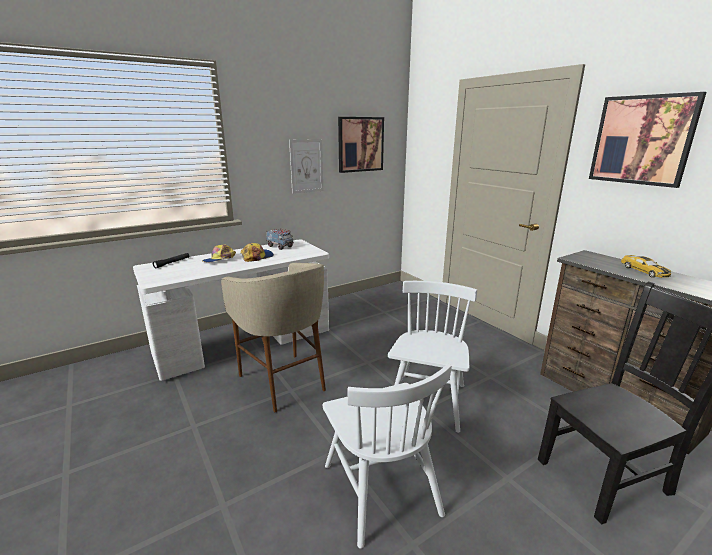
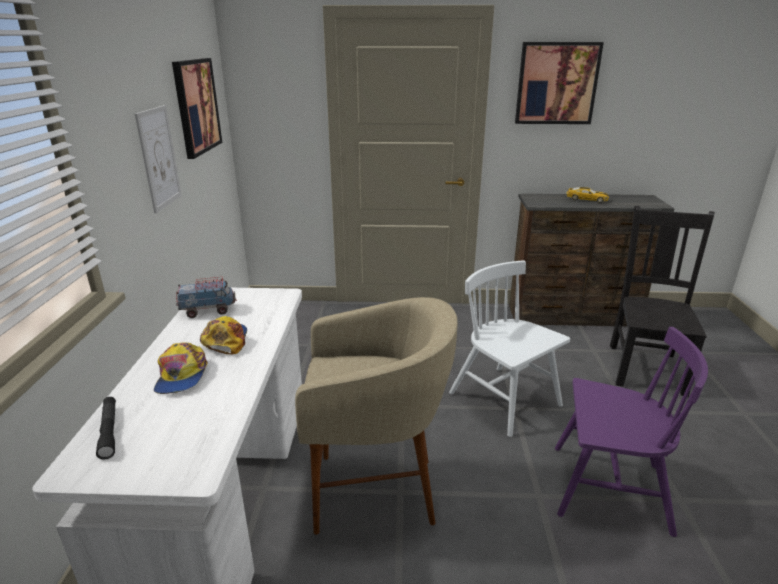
camera: 55 degrees left, 5 degrees up
(381, 488) = (608, 489): white chair -> purple chair

